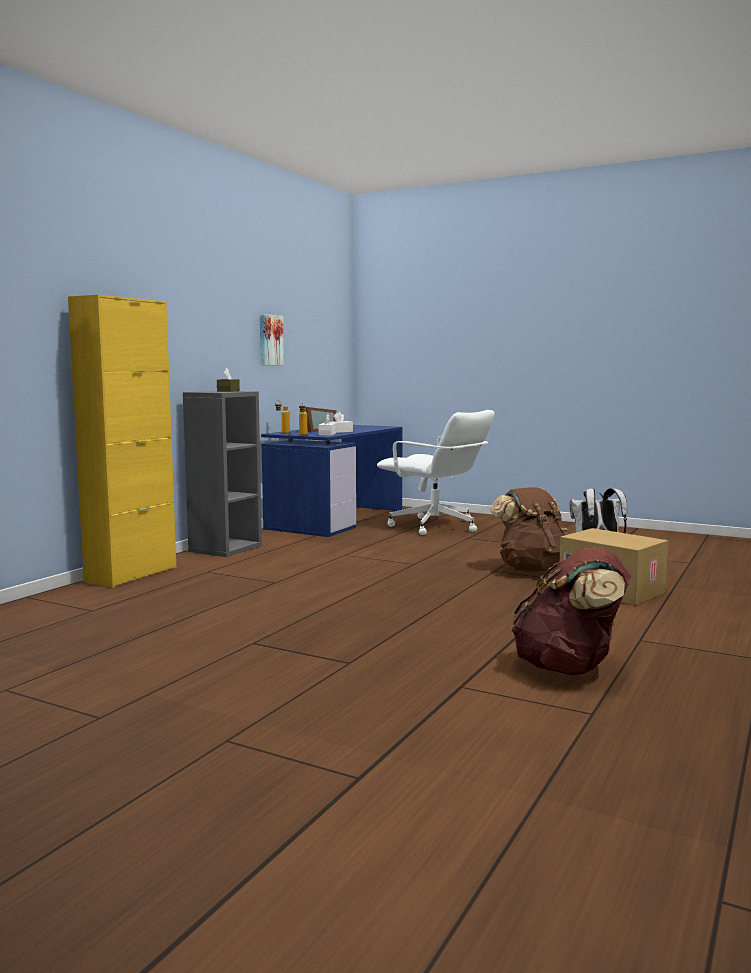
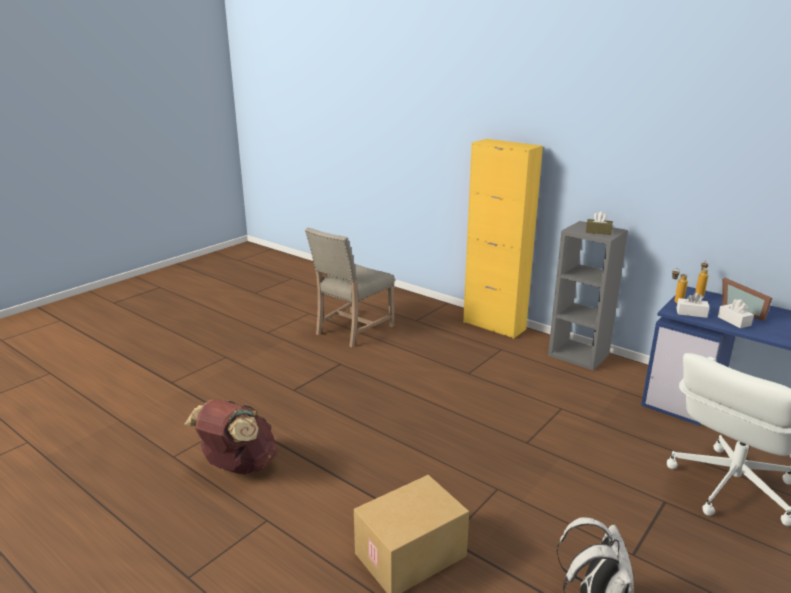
camera: 100 degrees right, 15 degrees up
(116, 646) = (352, 330): none -> beige chair
(270, 340) = (730, 194): picture -> none
(534, 570) = (500, 519): brown backpack -> none

